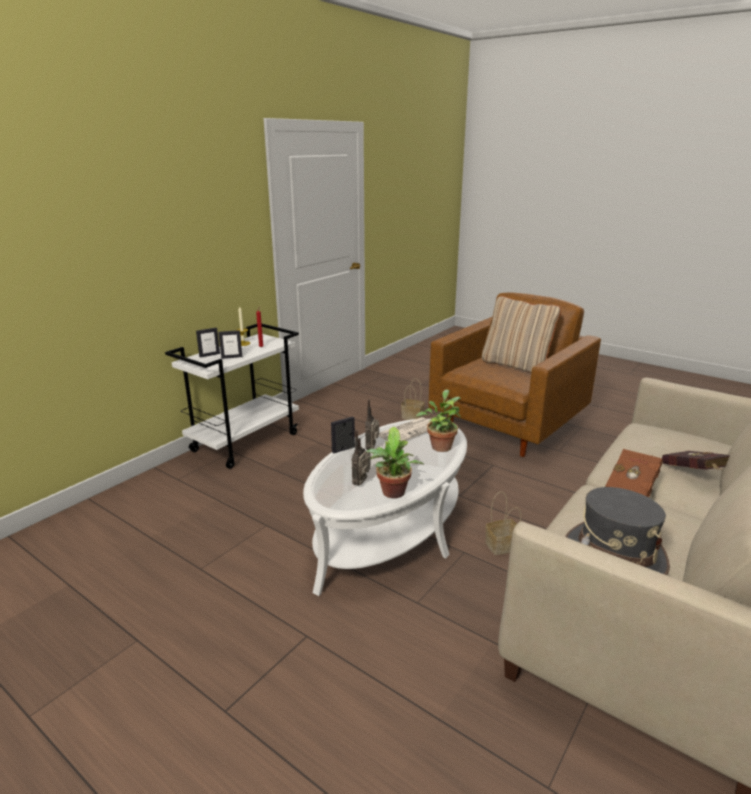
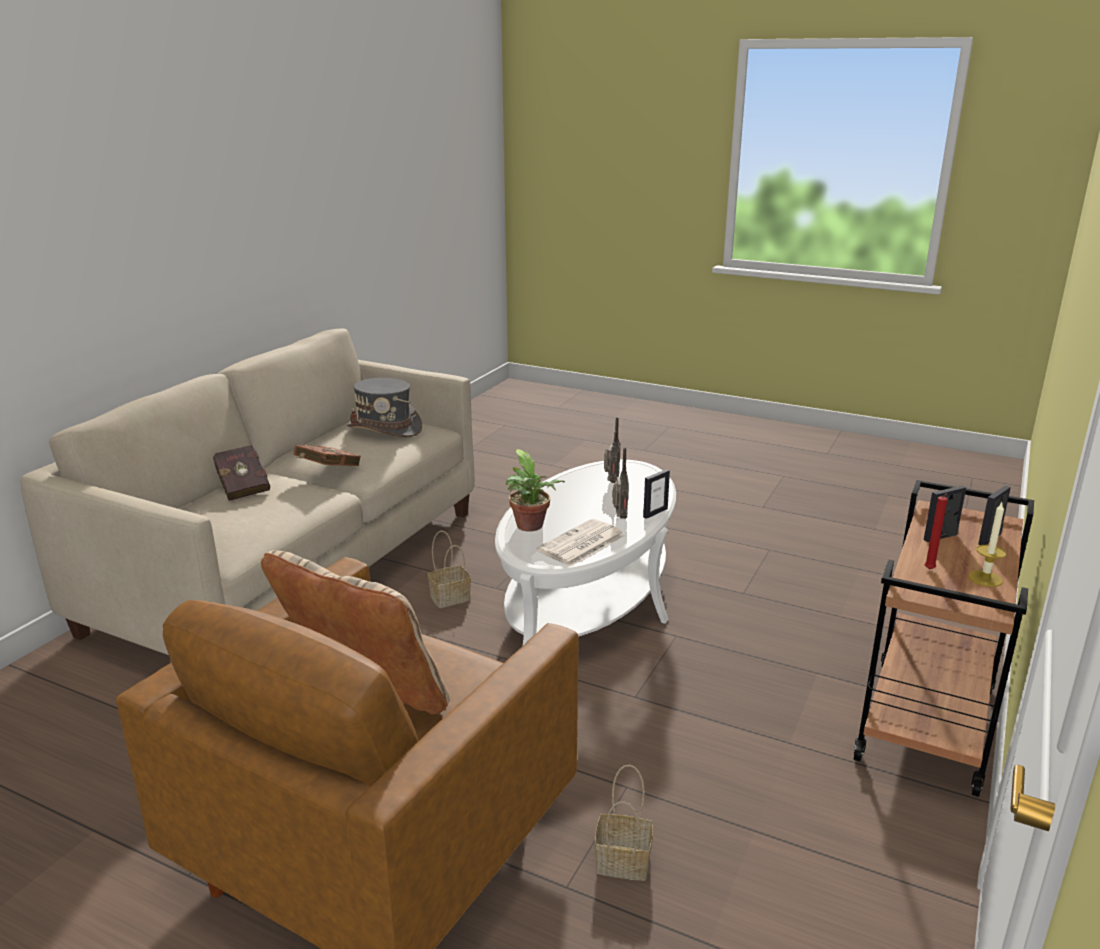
camera: 170 degrees right, 0 degrees up
(245, 442) = (927, 726): white cart -> brown cart
(393, 494) = (574, 475): potted plant -> none

